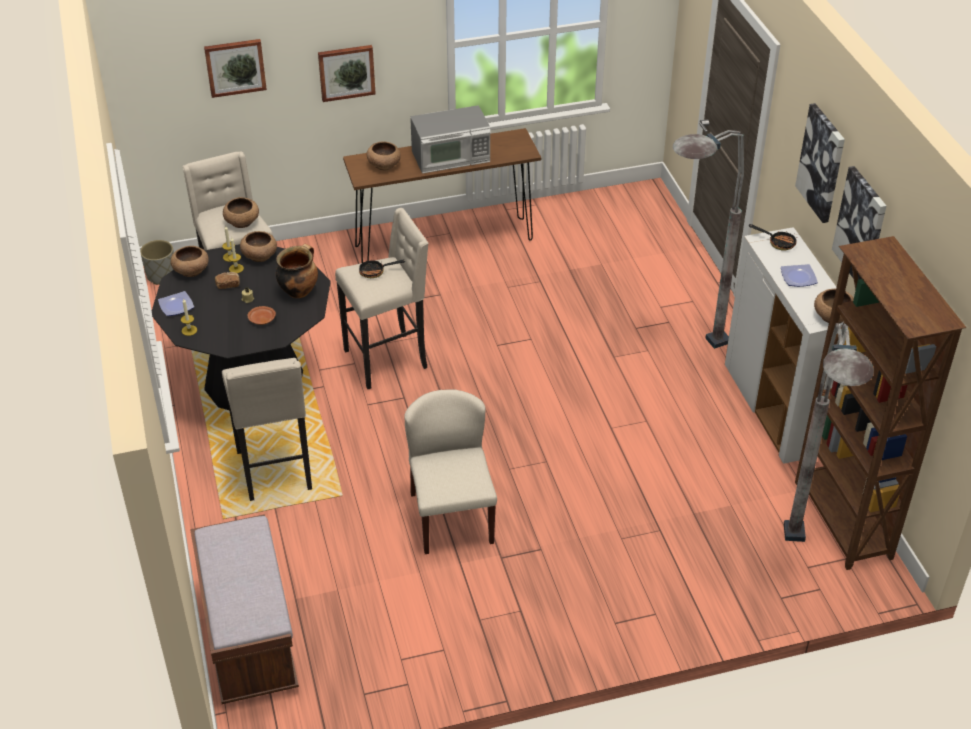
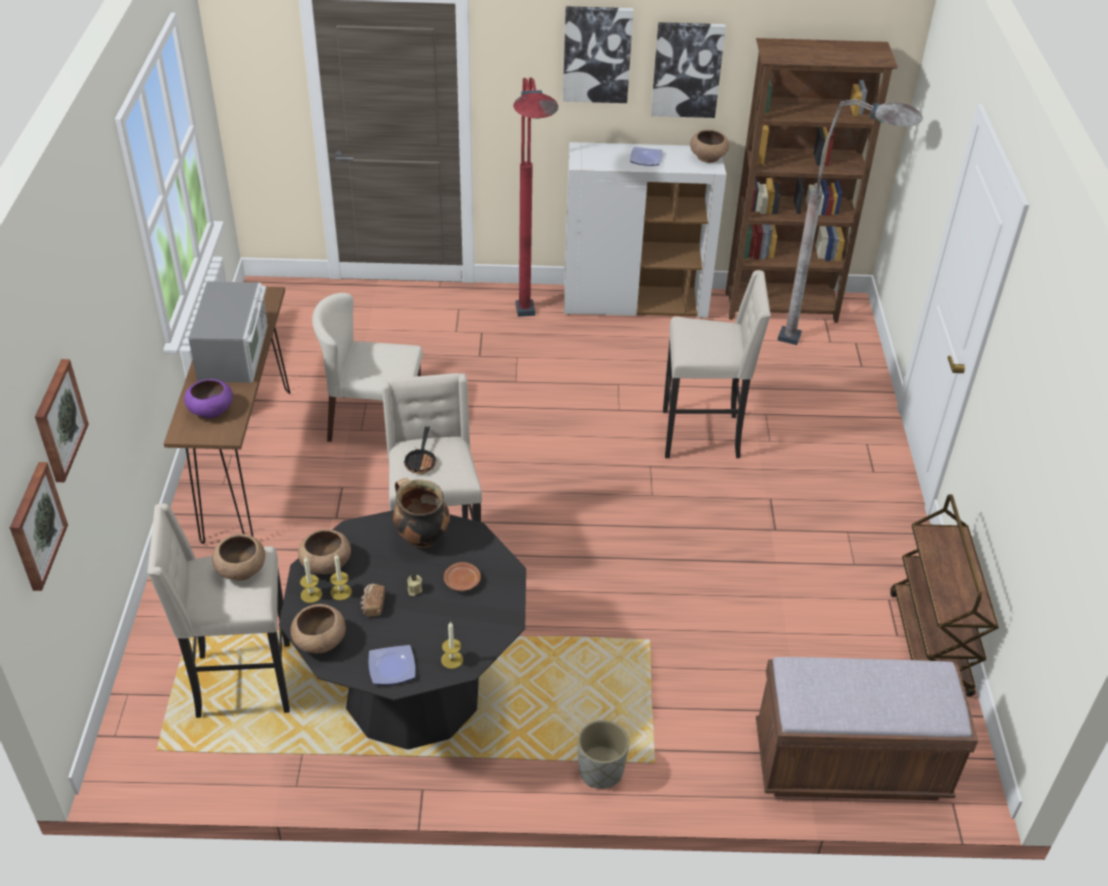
camera: 75 degrees left, 0 degrees up
(161, 276) = (127, 770): grey planter -> grey planter (600, 771)
(276, 472) = (590, 696): beige stool -> beige stool (703, 435)
(346, 72) = (112, 341): picture -> picture (35, 526)
(384, 164) = (210, 410): brown bowl -> purple bowl
(397, 685) = (930, 644): none -> brown cart
(451, 517) = (709, 555): beige chair -> beige chair (374, 421)
(684, 351) = (529, 334): grey floor lamp -> red floor lamp
(778, 242) = (589, 155): frying pan -> none

